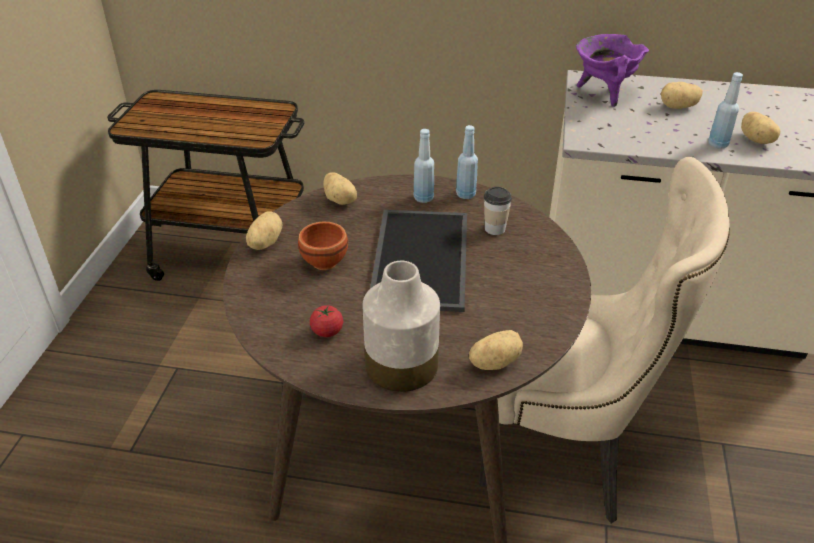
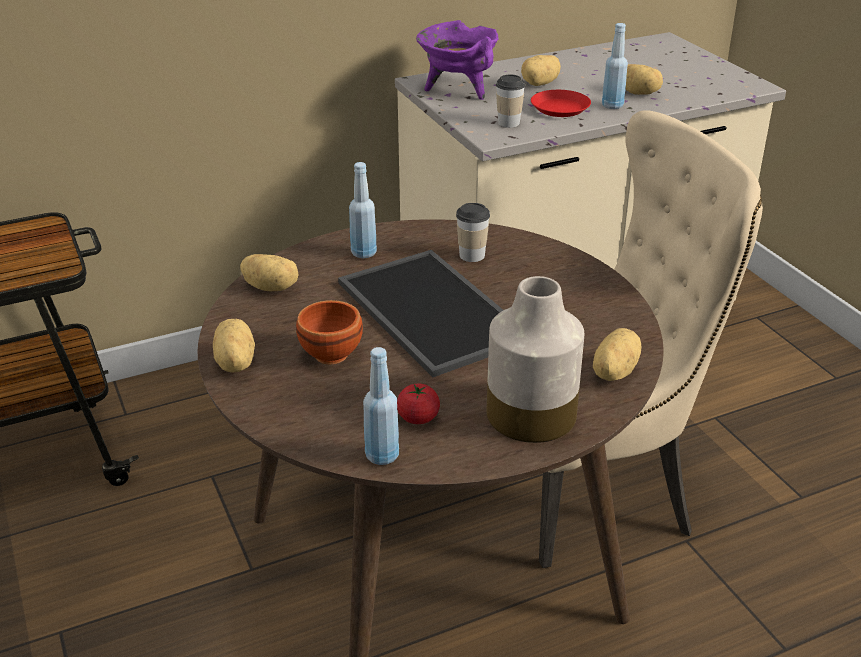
camera: 35 degrees left, 5 degrees down
(466, 194) = (404, 234): blue bottle -> blue bottle (382, 455)
(611, 132) = (508, 123): none -> cup
(668, 133) = (559, 108): none -> red plate

